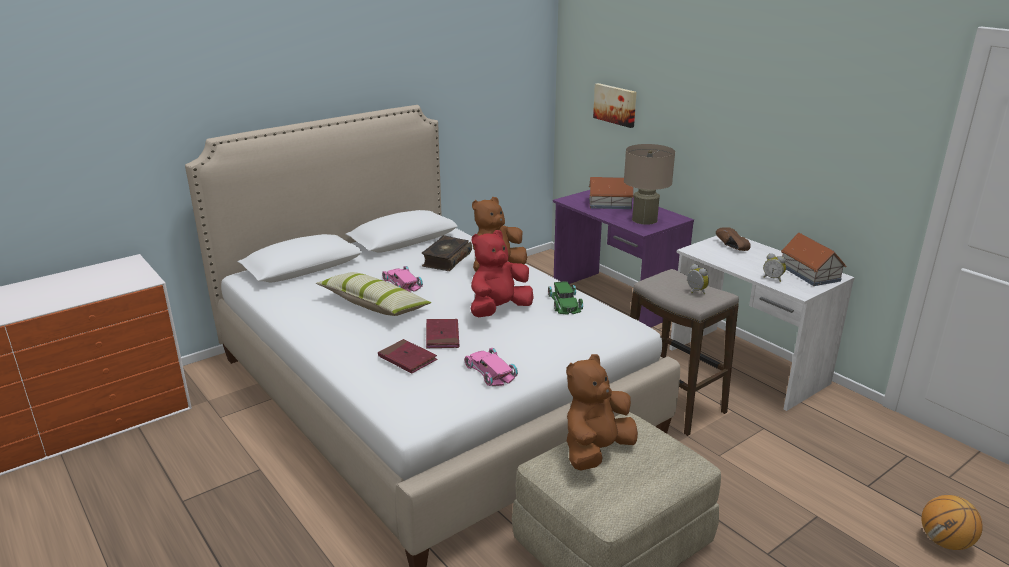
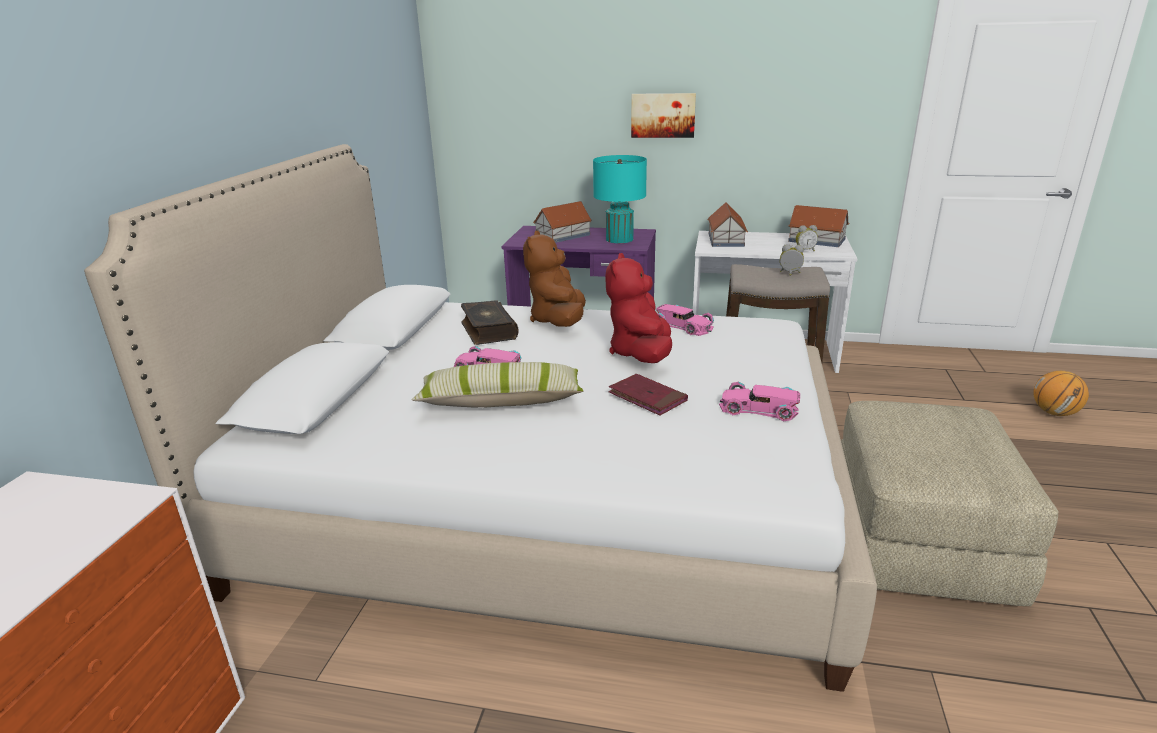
camera: 40 degrees left, 0 degrees up
(407, 359) = (664, 434): red book -> none
(564, 303) = (683, 326): green toy car -> pink toy car
(596, 451) = (914, 443): brown plush toy -> none
(616, 104) = (528, 127): picture -> picture (663, 115)
(644, 219) = (619, 239): beige table lamp -> turquoise table lamp
(729, 246) = (726, 239): brown shoe -> toy house

